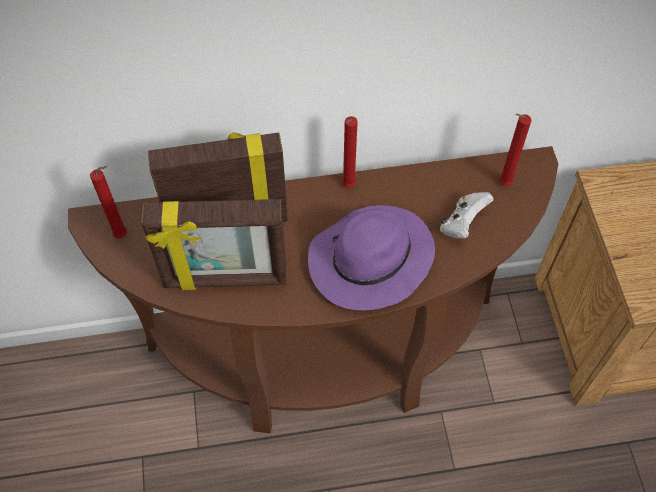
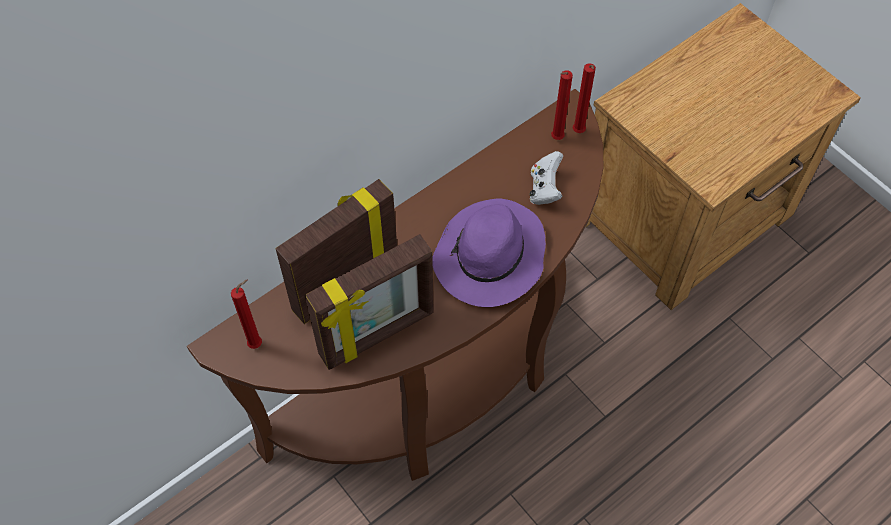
camera: 30 degrees left, 0 degrees up
(347, 187) = (428, 203): red candle -> red candle (578, 133)

